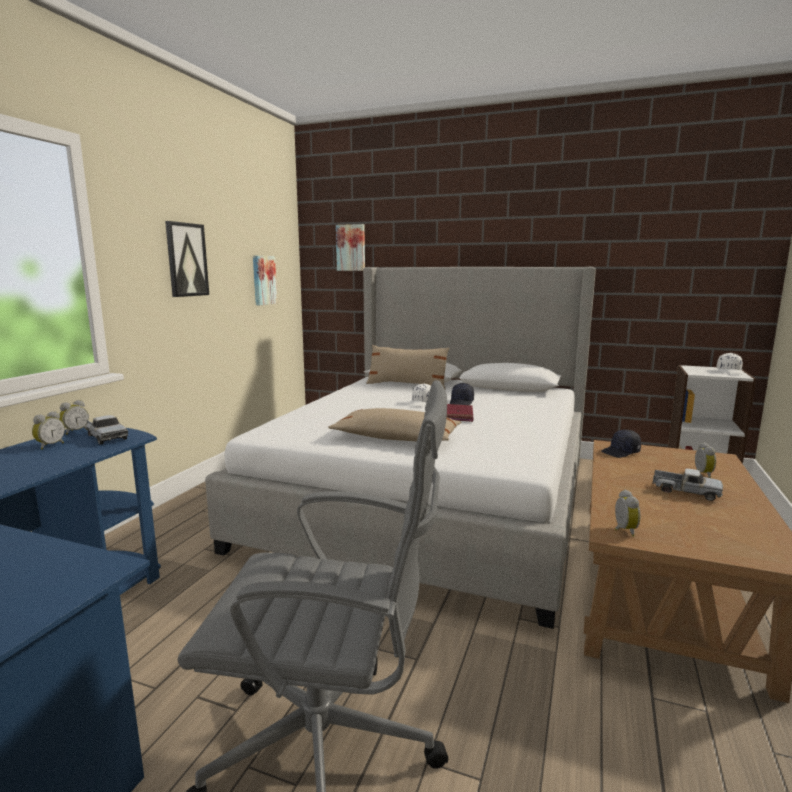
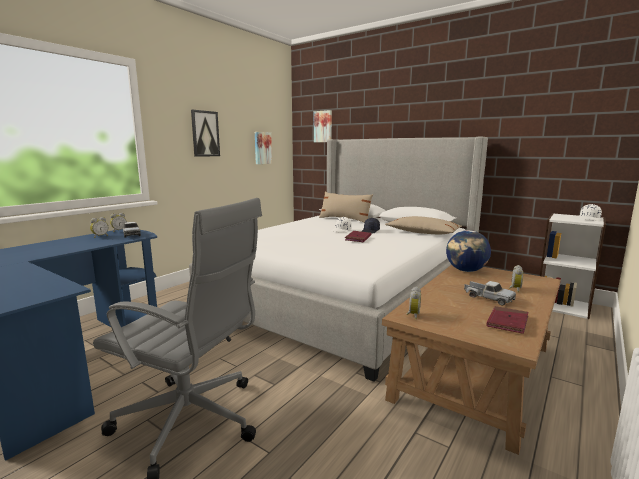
camera: 15 degrees right, 0 degrees up
(396, 438) = (301, 248): beige pillow -> beige pillow (422, 233)
(621, 452) = (466, 271): black cap -> globe
(741, 525) = (507, 322): none -> red book

